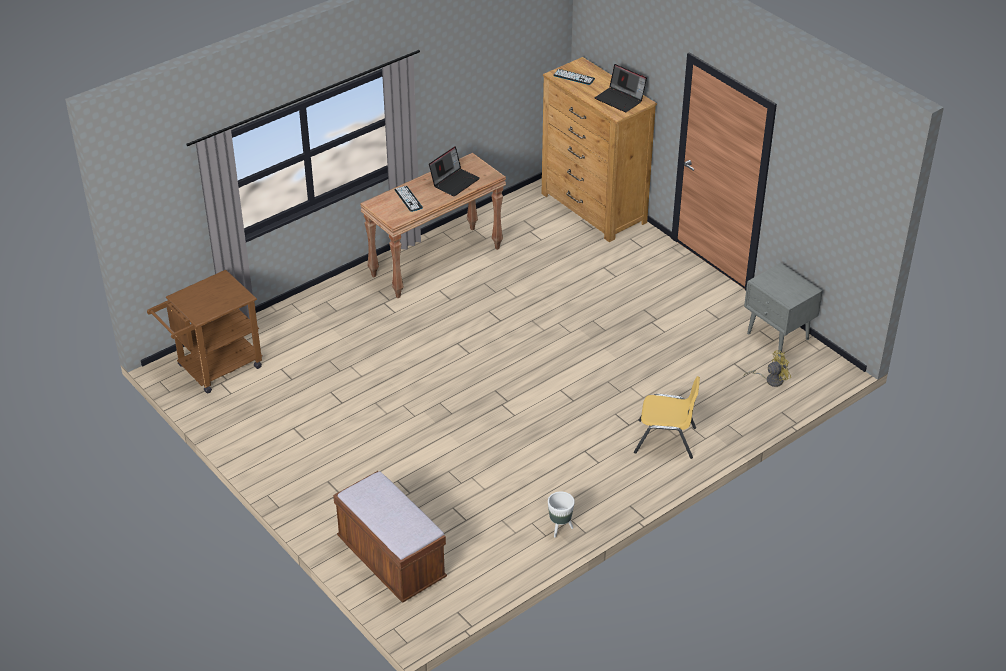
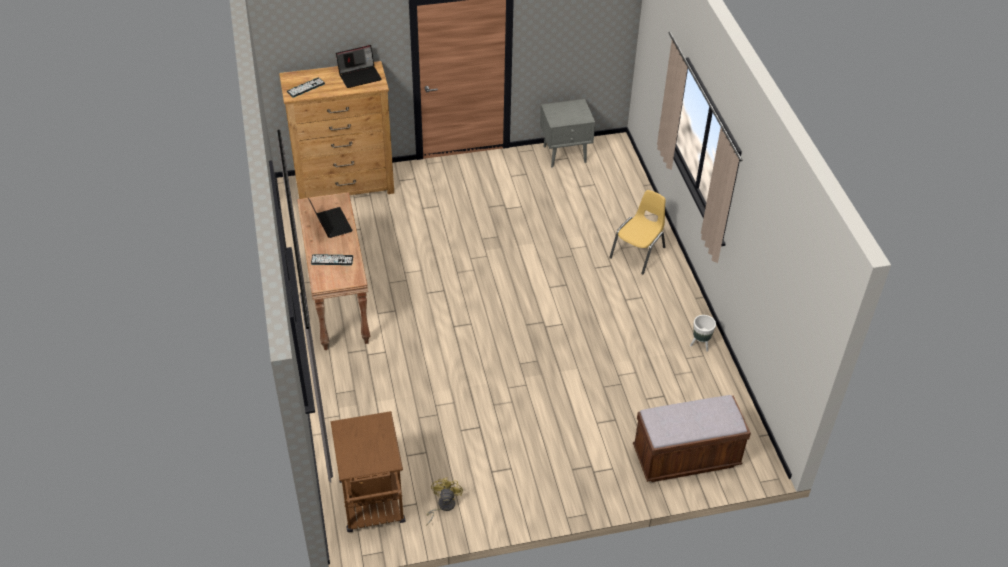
camera: 65 degrees left, 5 degrees up
(770, 380) = (608, 176): yellow fan -> yellow fan (443, 506)

